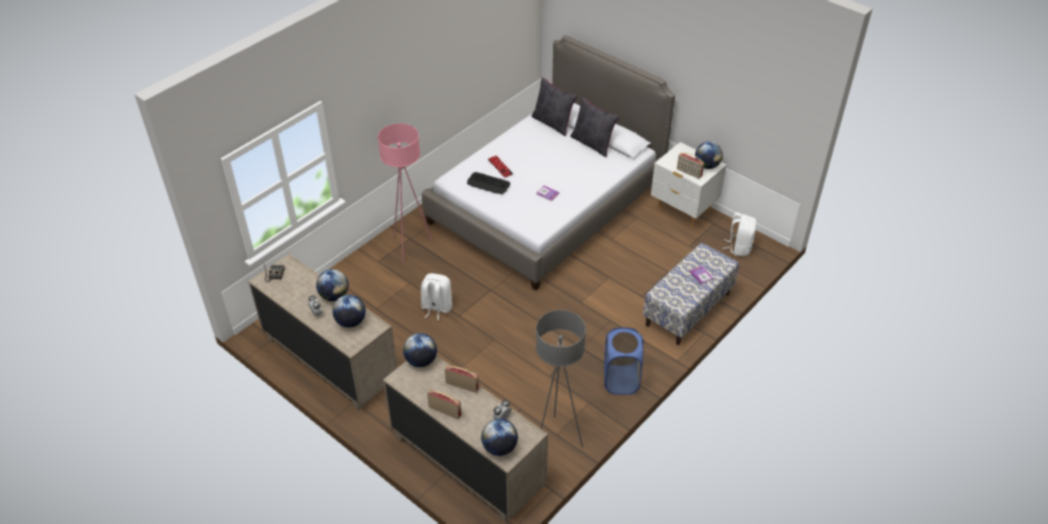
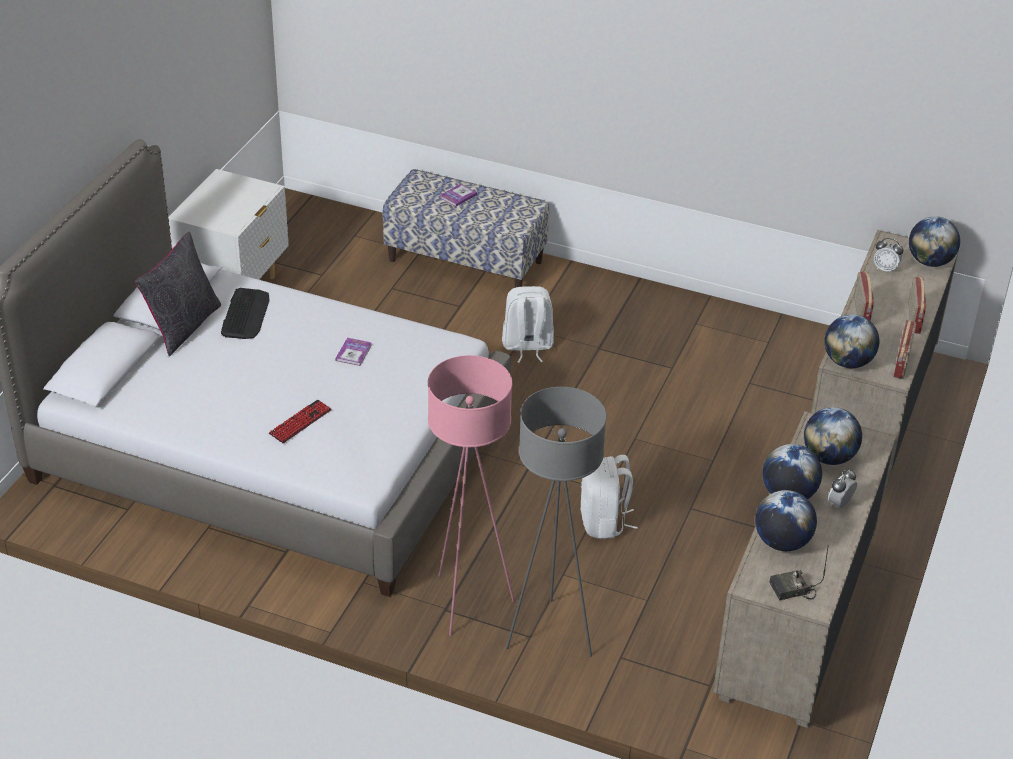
camera: 110 degrees left, 5 degrees down
(488, 184) = (358, 426): keyboard -> keyboard (245, 314)
(553, 123) = (129, 386): black pillow -> none
(556, 438) = (775, 341): grey floor lamp -> grey floor lamp (550, 635)
(621, 380) = (637, 302): blue laundry basket -> none
(689, 173) = (253, 200): radio -> radio (902, 363)
(707, 166) = (227, 185): globe -> globe (782, 542)
(739, 247) = (305, 229): white backpack -> white backpack (527, 346)

